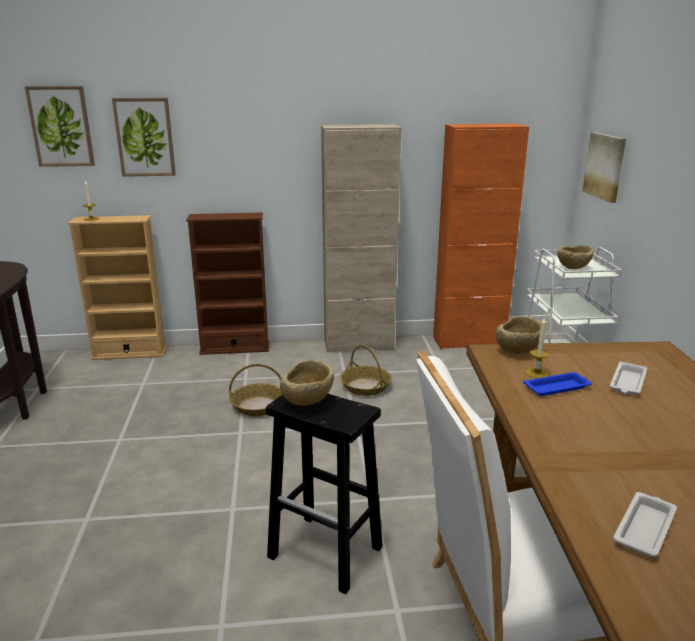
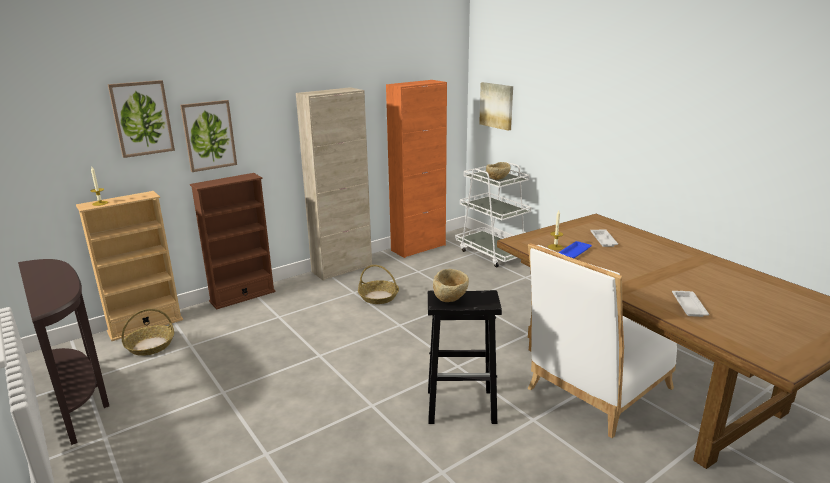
camera: 30 degrees left, 0 degrees up
(61, 126) = (54, 116): picture -> picture (209, 135)
(258, 406) = (312, 333): basket -> basket (150, 345)
(517, 352) = (530, 238): beige bowl -> none

